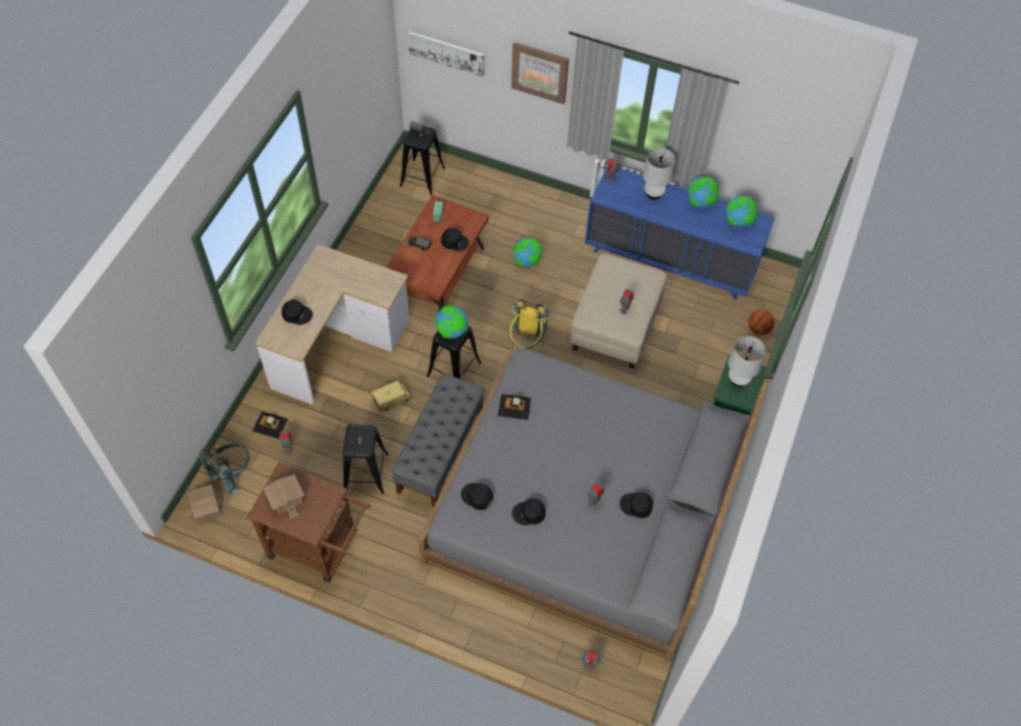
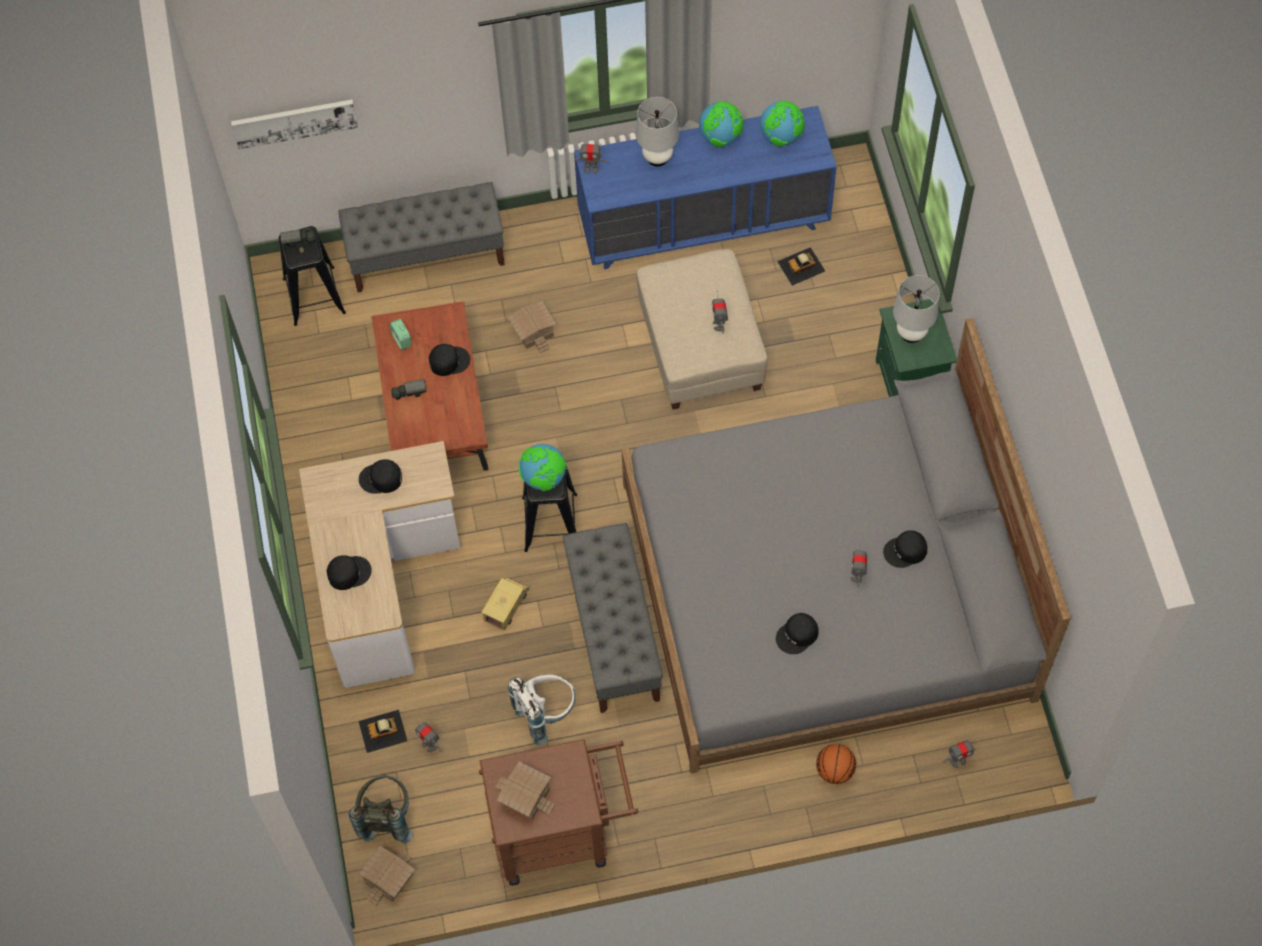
camera: 30 degrees left, 5 degrees up
(366, 473) = (545, 713): black stool -> white backpack
(477, 497) = (726, 654): black cap -> black cap (381, 479)
(499, 190) = (427, 255): none -> grey bench
(514, 407) = (689, 523): toy car -> toy car (801, 266)
(525, 342) = (610, 434): yellow backpack -> none
(527, 261) = (534, 330): globe -> toy house
(540, 72) = (440, 85): picture -> none
(758, 329) = (867, 251): basketball -> basketball (835, 770)

